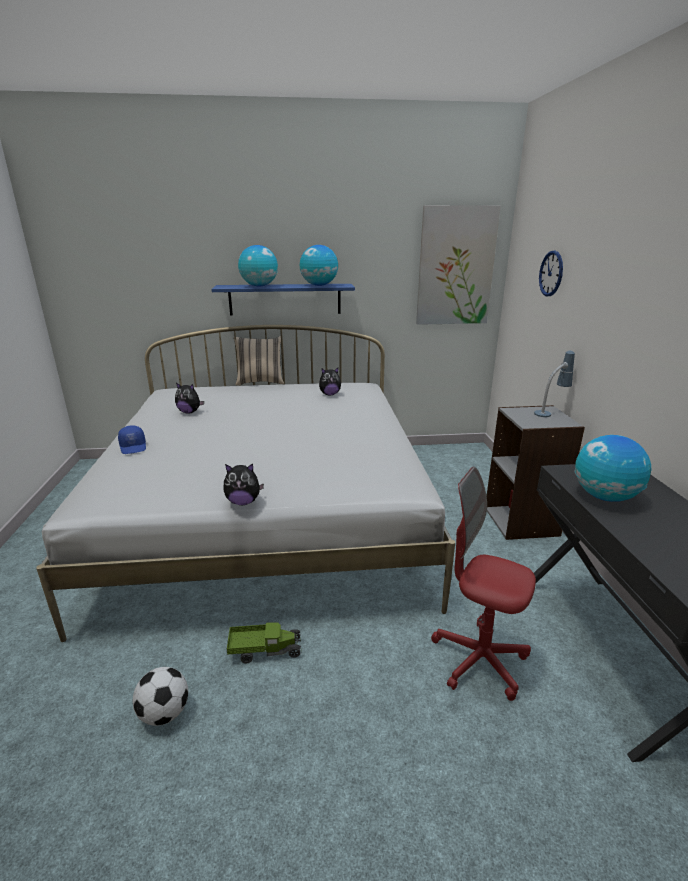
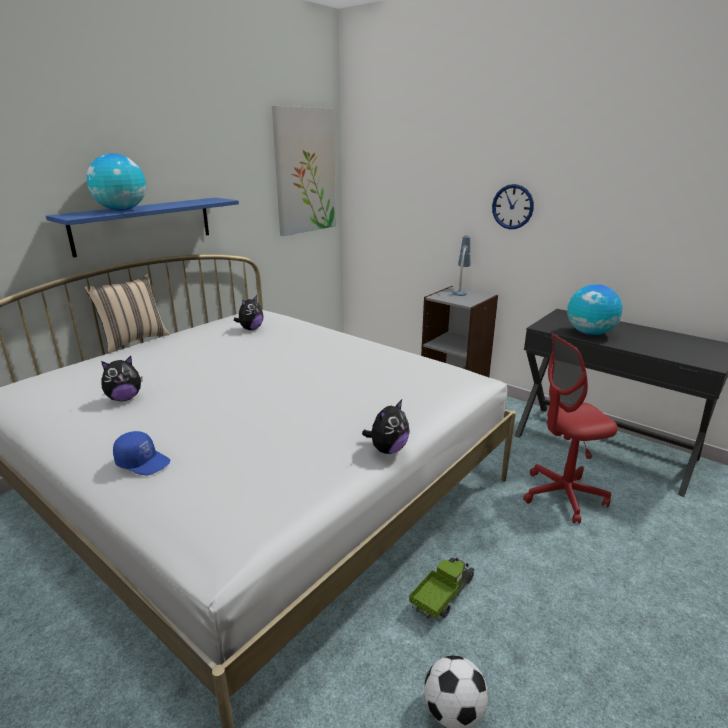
camera: 45 degrees left, 0 degrees up
(319, 285) = (193, 202): globe -> none
(551, 273) = (416, 171): wall clock -> wall clock (512, 206)

